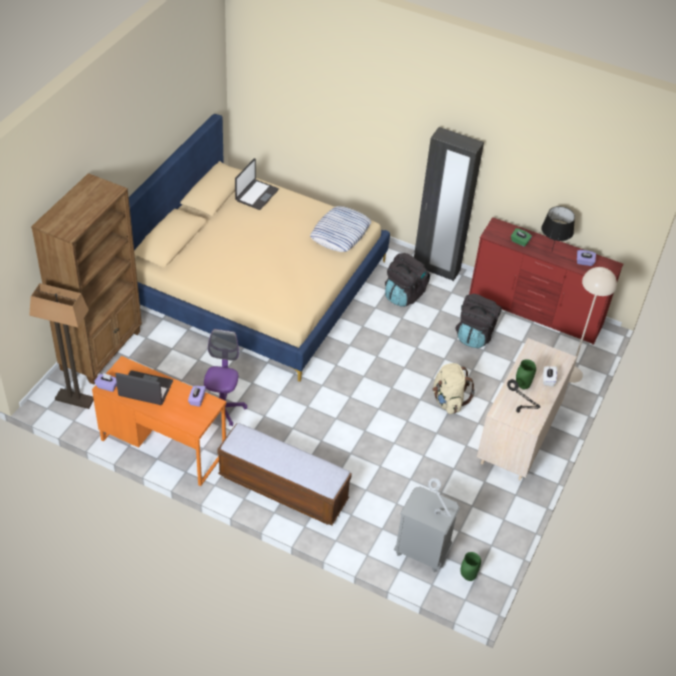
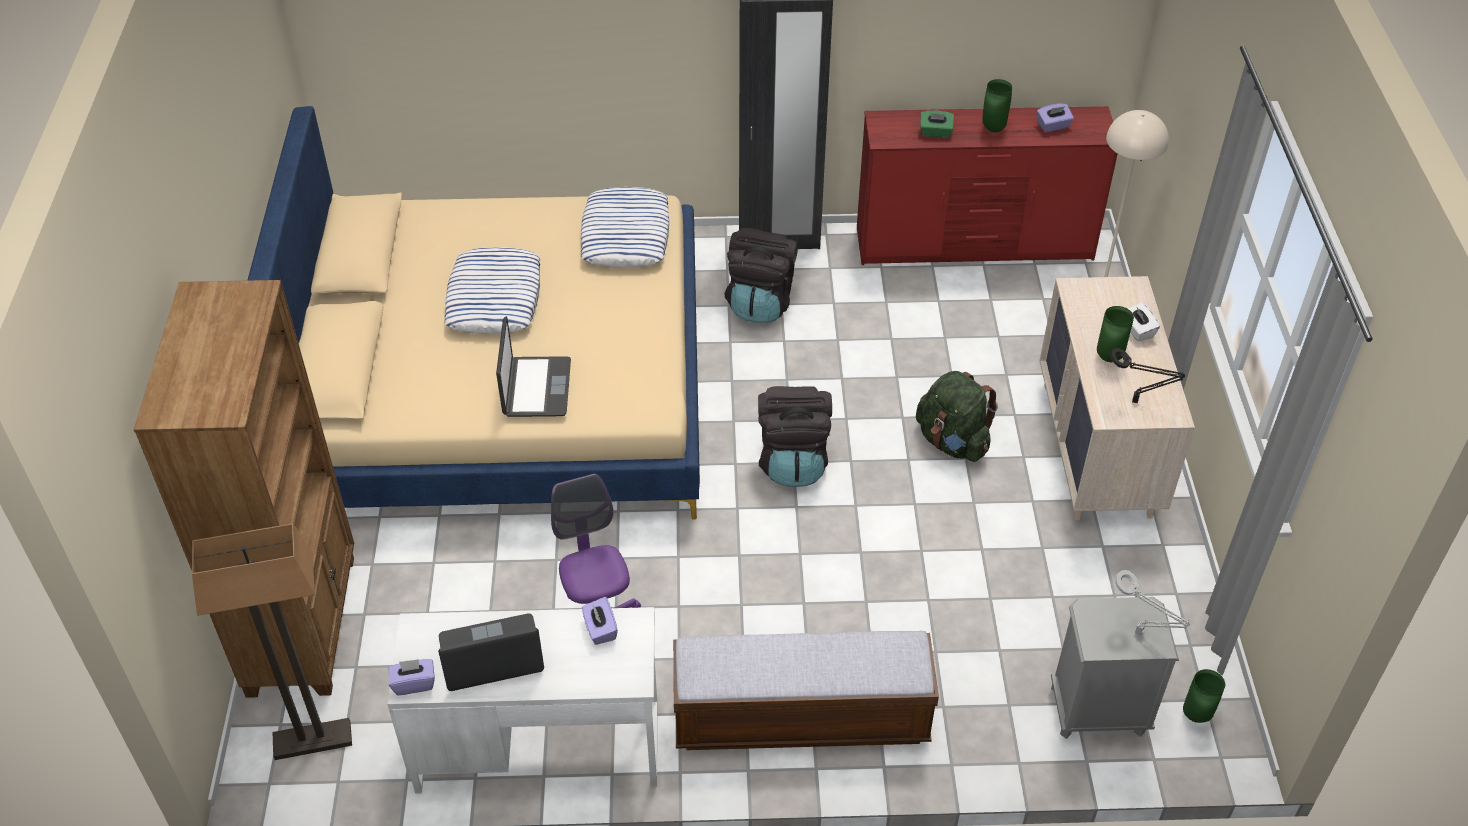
camera: 25 degrees left, 0 degrees up
(163, 445) = (538, 745): orange desk -> white desk
(256, 195) = (436, 228): laptop -> laptop (536, 388)
(259, 238) = (494, 298): none -> pillow
(448, 401) = (952, 442): beige backpack -> green backpack
(475, 335) = (915, 320): black backpack -> black backpack (793, 461)
(551, 251) = (994, 129): black table lamp -> green vase

